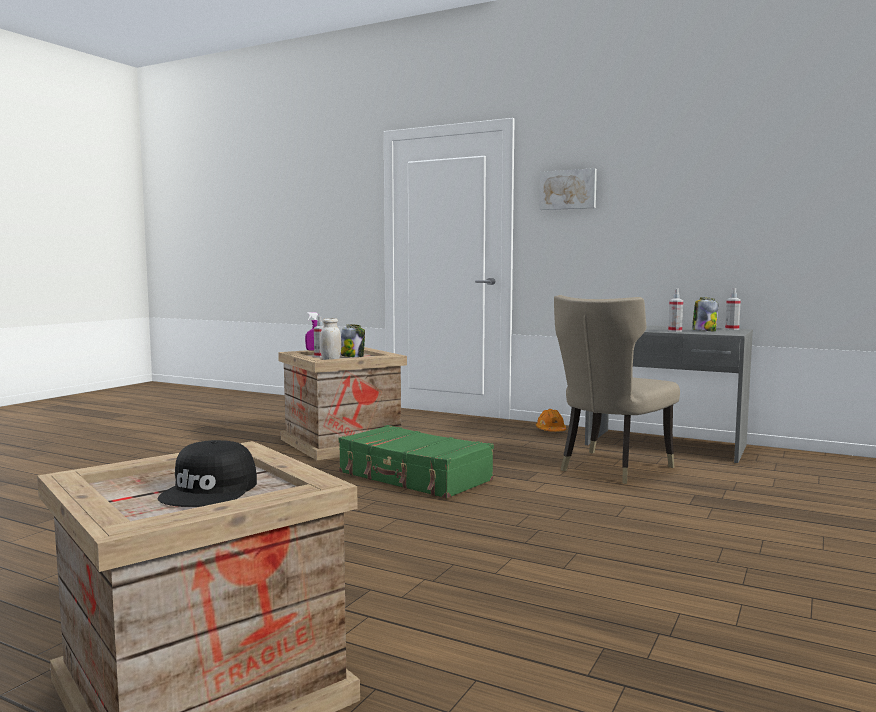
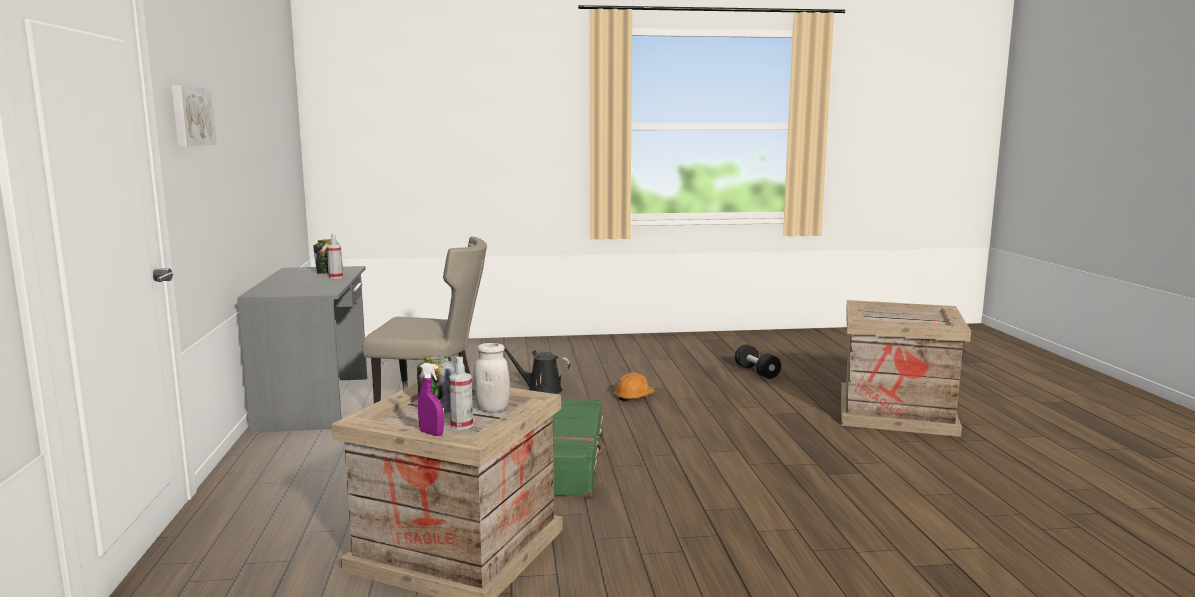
camera: 125 degrees left, 5 degrees up
(211, 490) = (898, 315): black cap -> none
(551, 431) = (272, 454): orange hard hat -> orange hard hat (633, 396)
(572, 671) = (757, 372): none -> black dumbbell
(626, 509) = (541, 390): none -> black watering can
(732, 329) = (295, 270): spray bottle -> none

